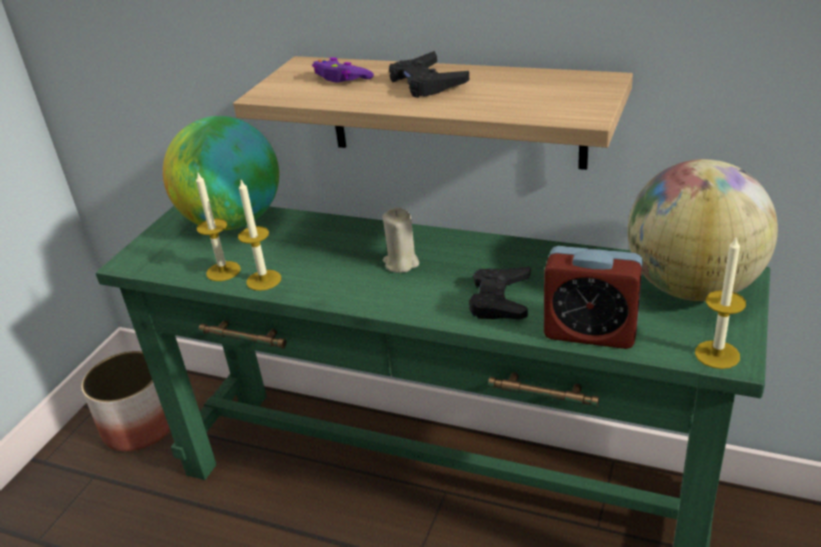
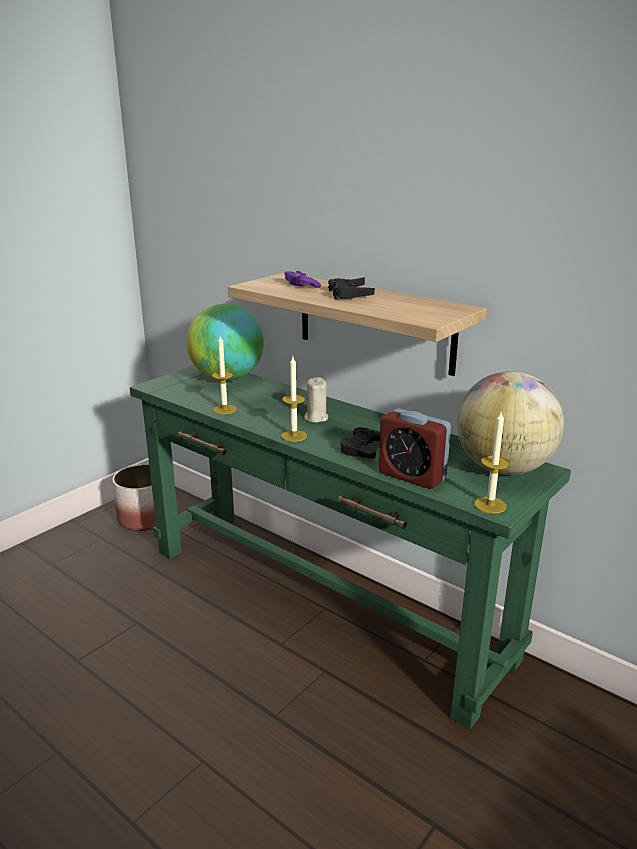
camera: 15 degrees right, 10 degrees down
(223, 271) = (203, 400): candle -> candle (294, 436)

